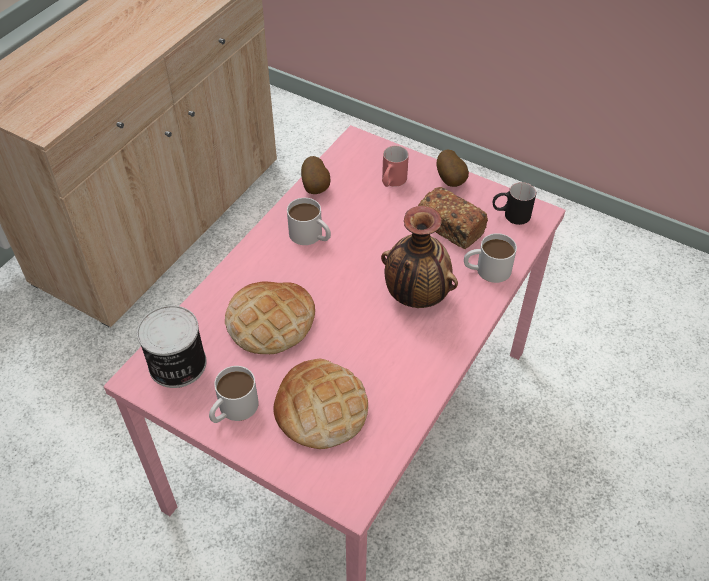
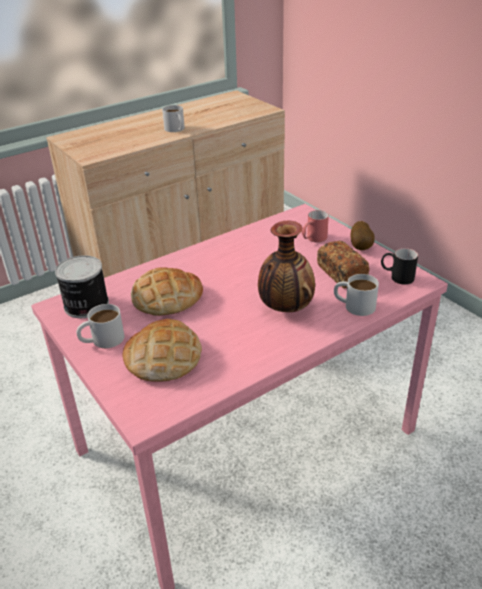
camera: 25 degrees right, 15 degrees down
(311, 236) = (231, 256): white mug -> white mug (176, 129)
(316, 187) = (255, 231): potato -> none

